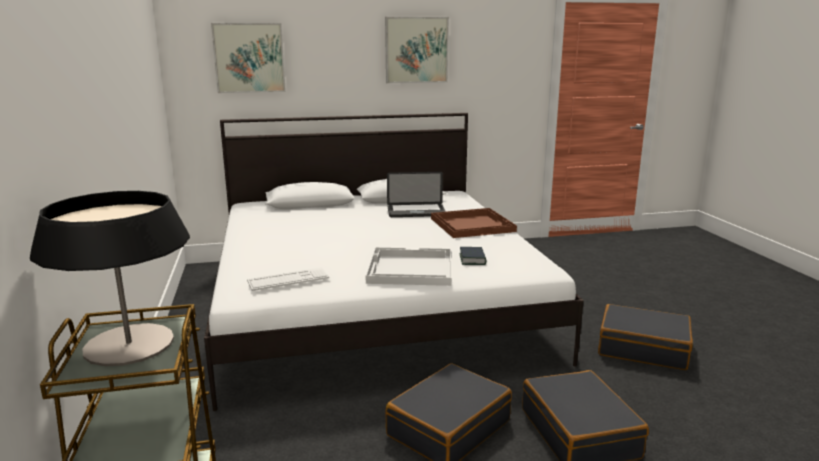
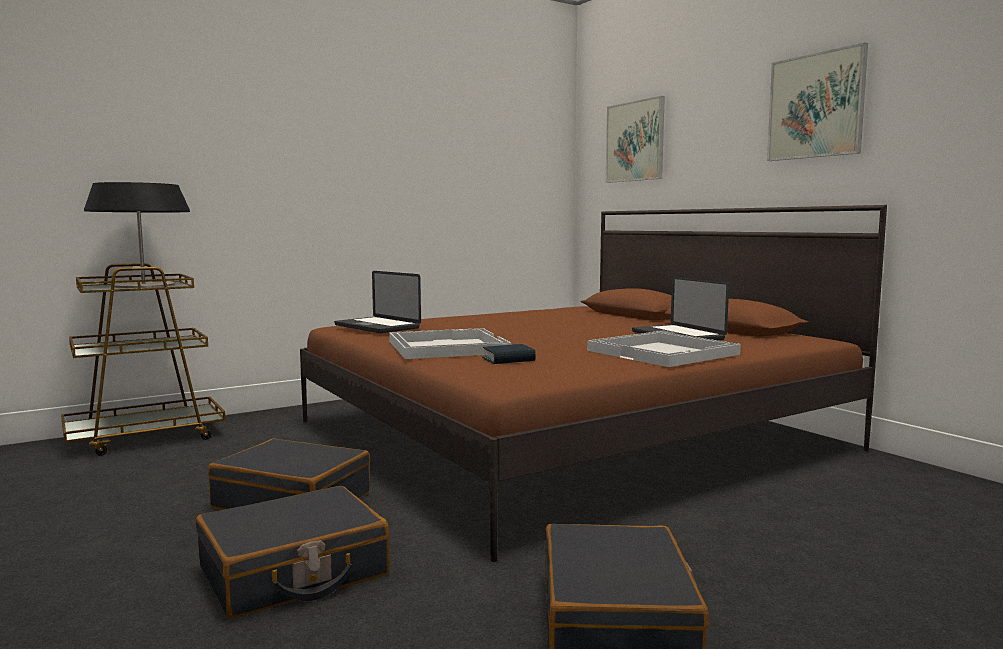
camera: 70 degrees right, 10 degrees down
(288, 280) = (377, 327): keyboard -> laptop
(374, 304) = (567, 435): white bed -> brown bed
(472, 224) = (664, 352): brown tray -> white tray

